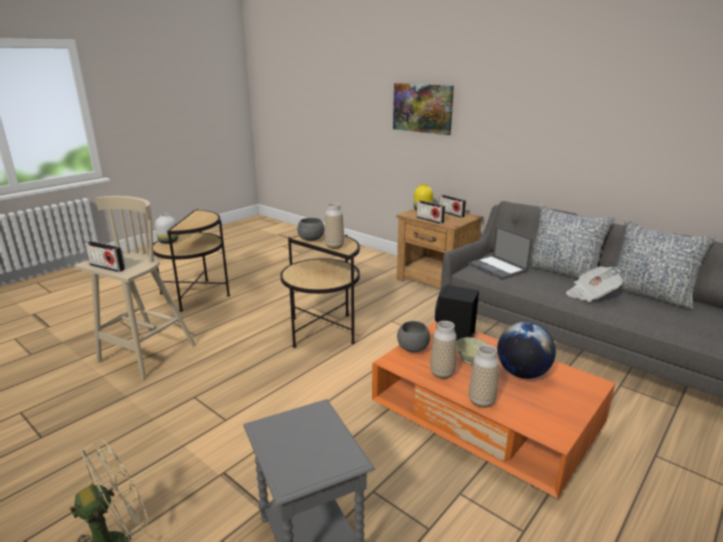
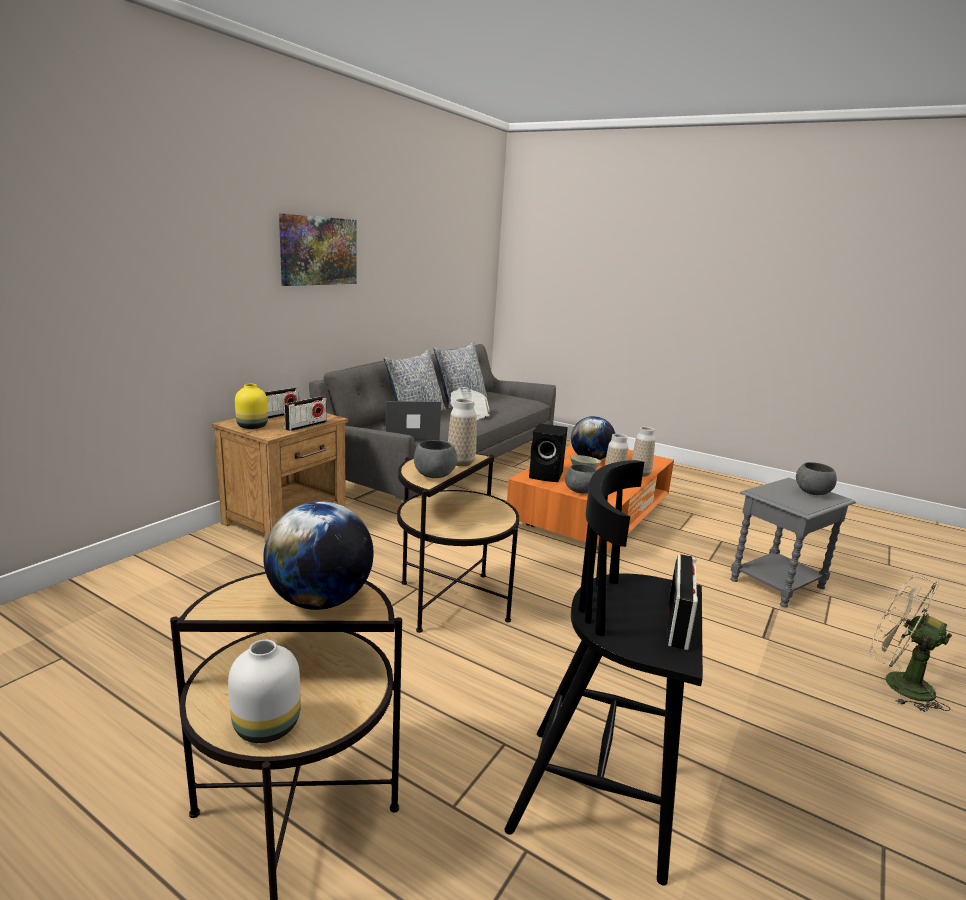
camera: 100 degrees left, 5 degrees down
(145, 355) = (601, 800): beige stool -> black stool
(191, 222) = (320, 601): none -> globe
(306, 458) = (811, 493): none -> grey bowl
(422, 108) = (178, 264): picture -> picture (318, 251)
(498, 268) = (409, 434): laptop -> laptop turned 150 degrees counterclockwise

